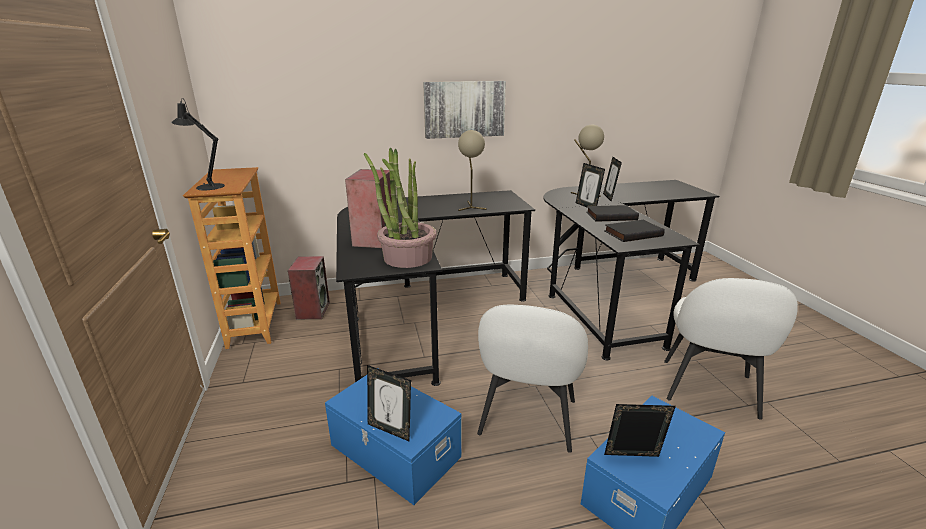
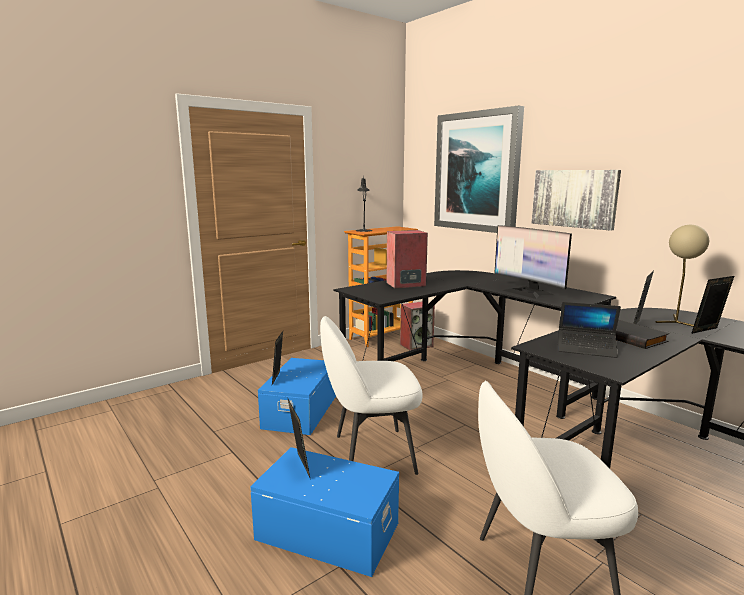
camera: 65 degrees right, 10 degrees down
(340, 84) = (477, 172): none -> picture
(407, 257) = (387, 294): potted plant -> none
(470, 207) = (528, 292): beige table lamp -> monitor
(632, 233) = (586, 349): black book -> laptop

